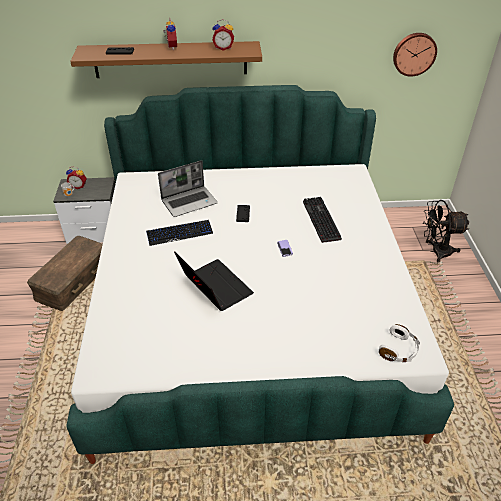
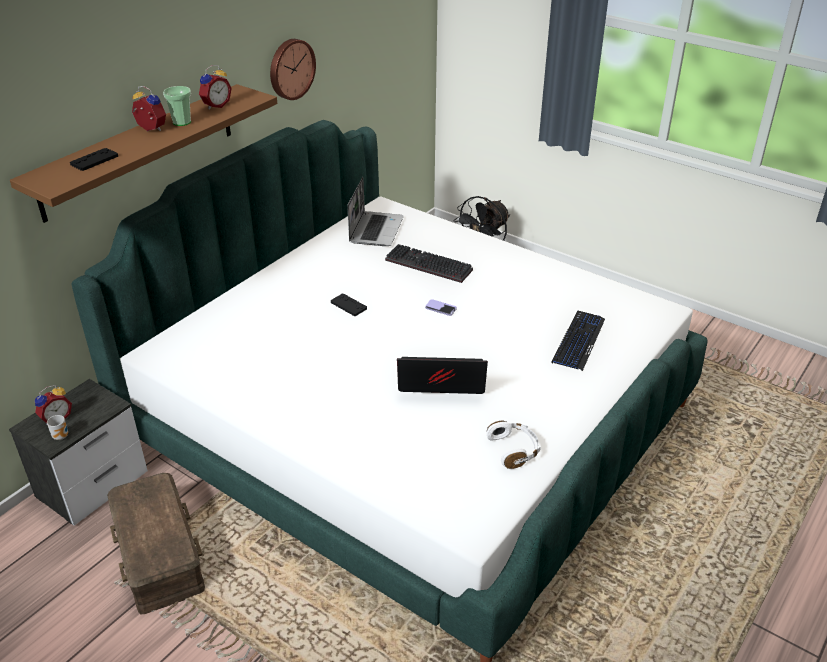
camera: 50 degrees left, 5 degrees down
(179, 233) = (318, 364): keyboard -> keyboard (578, 341)
(189, 202) = (272, 330): laptop -> laptop (375, 230)
(191, 50) = (182, 122): none -> cup
(399, 350) = (645, 318): white headphones -> white headphones (514, 450)
(414, 54) = (379, 45): wall clock -> wall clock (290, 68)

